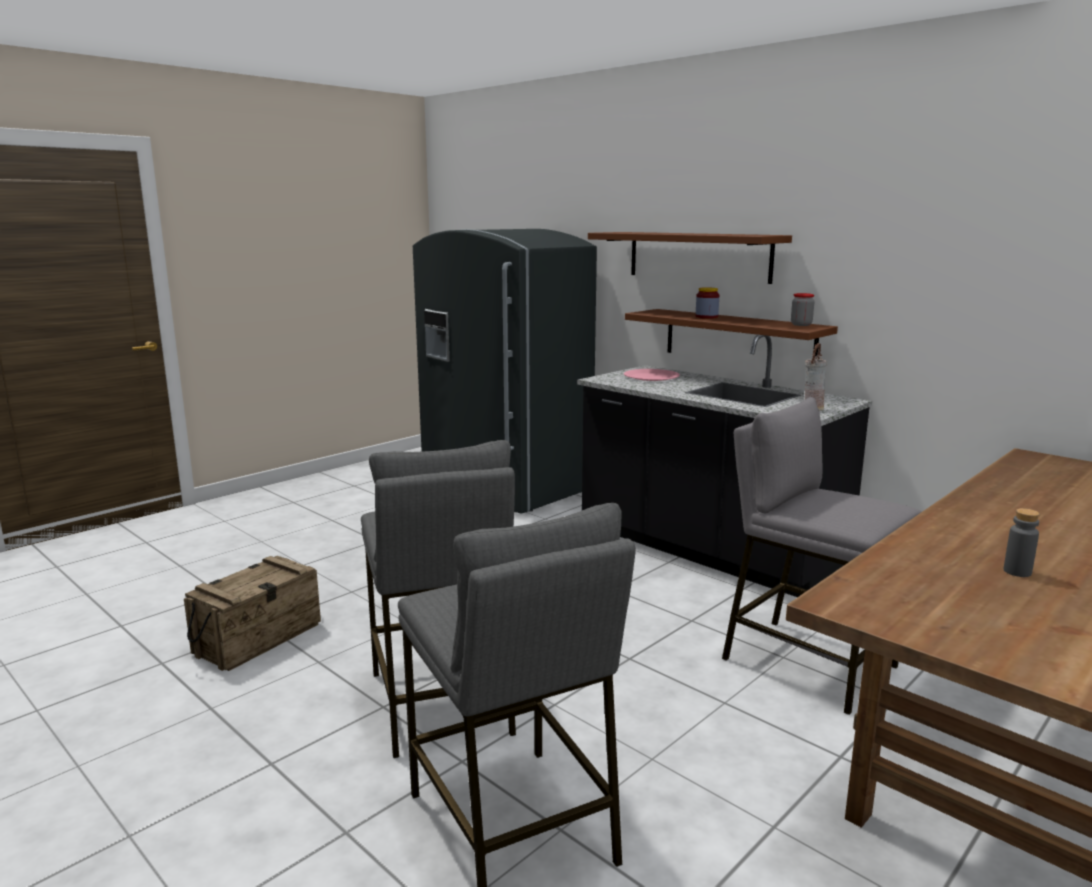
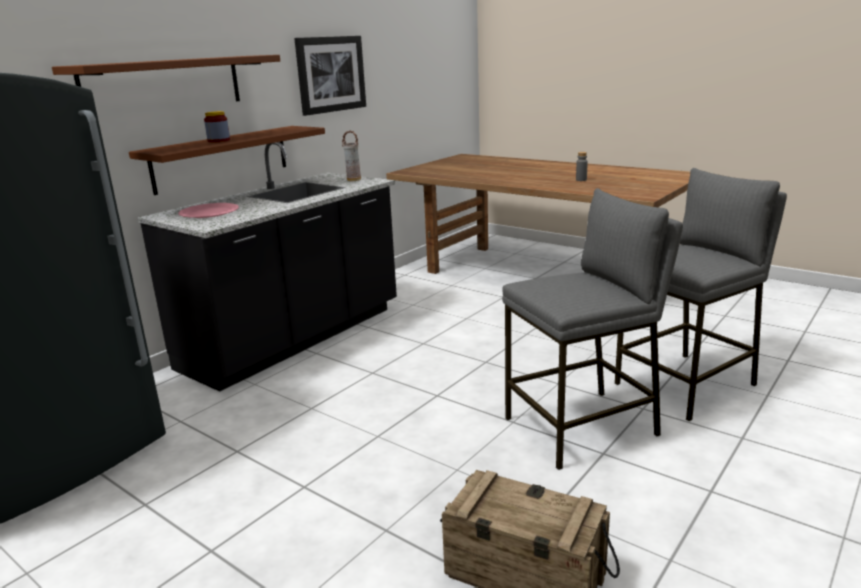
camera: 95 degrees left, 5 degrees up
(801, 325) = (283, 128): jar -> none
(808, 662) = (470, 312): grey stool -> none
(925, 271) = (330, 74): none -> picture

